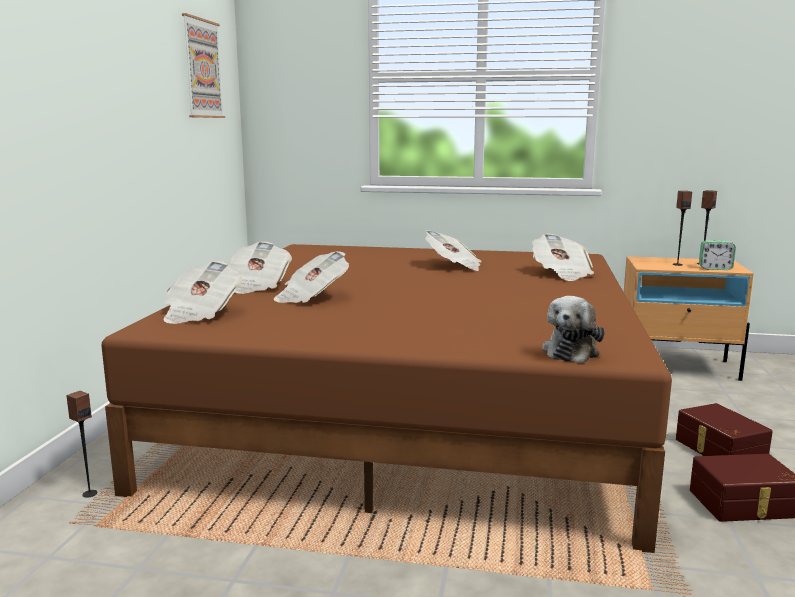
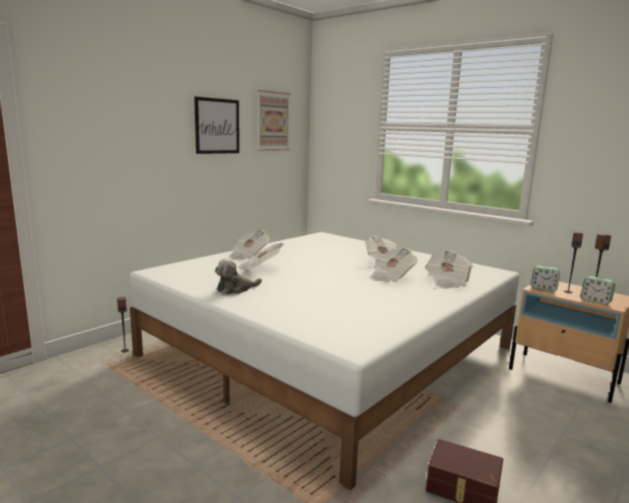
camera: 30 degrees right, 0 degrees up
(141, 71) = (217, 126): none -> picture
(201, 313) = (191, 267): newspaper -> newspaper (391, 277)
(413, 407) = (329, 351): brown bed -> white bed
(572, 351) = (327, 336): plush toy -> plush toy (236, 289)
(652, 265) = (543, 288): none -> alarm clock
(718, 450) = (502, 446): brown storage box -> none

